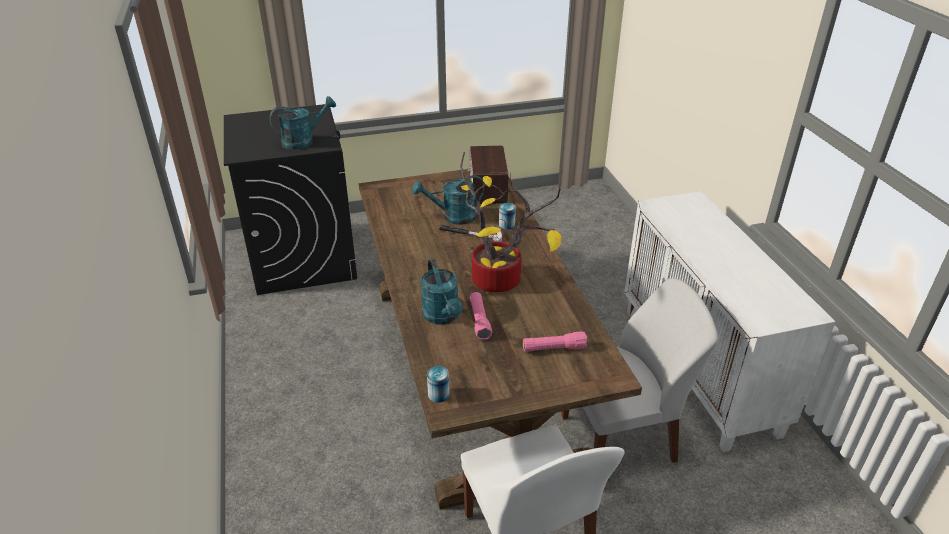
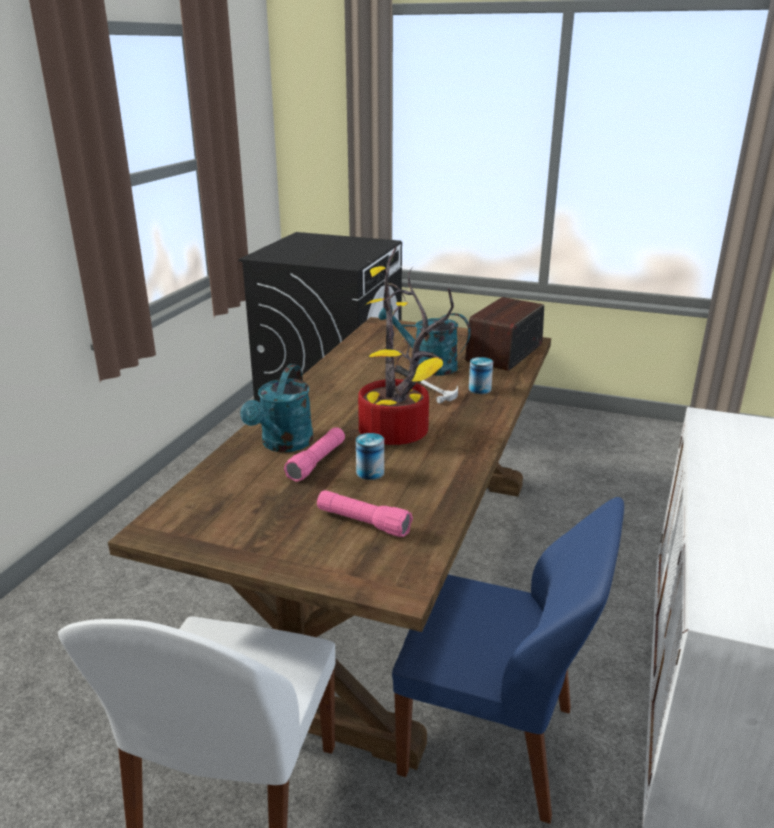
camera: 35 degrees right, 10 degrees down
(303, 141) = (332, 258): turquoise watering can -> none
(438, 394) = (168, 511): can -> can (370, 472)
(621, 438) = (493, 742): white chair -> blue chair

